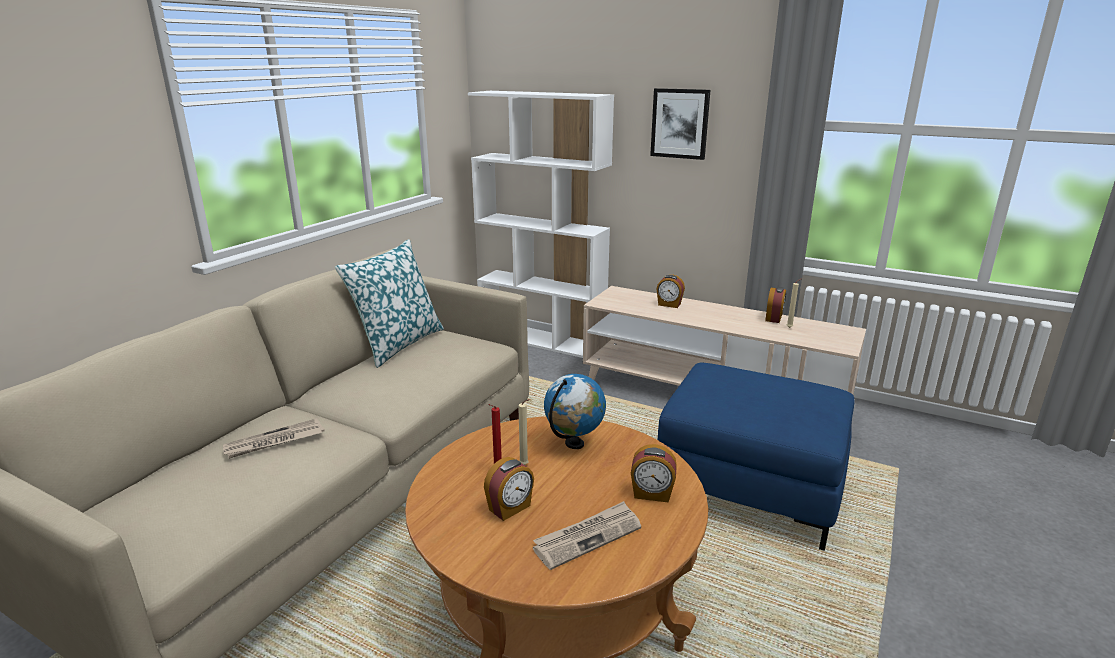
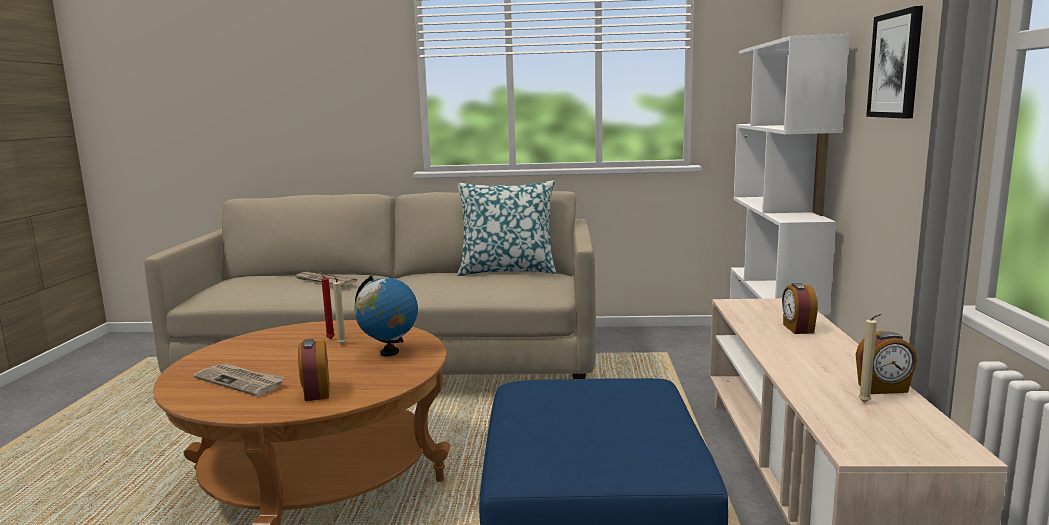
camera: 65 degrees right, 10 degrees down
(510, 508) = (275, 353): alarm clock -> none

